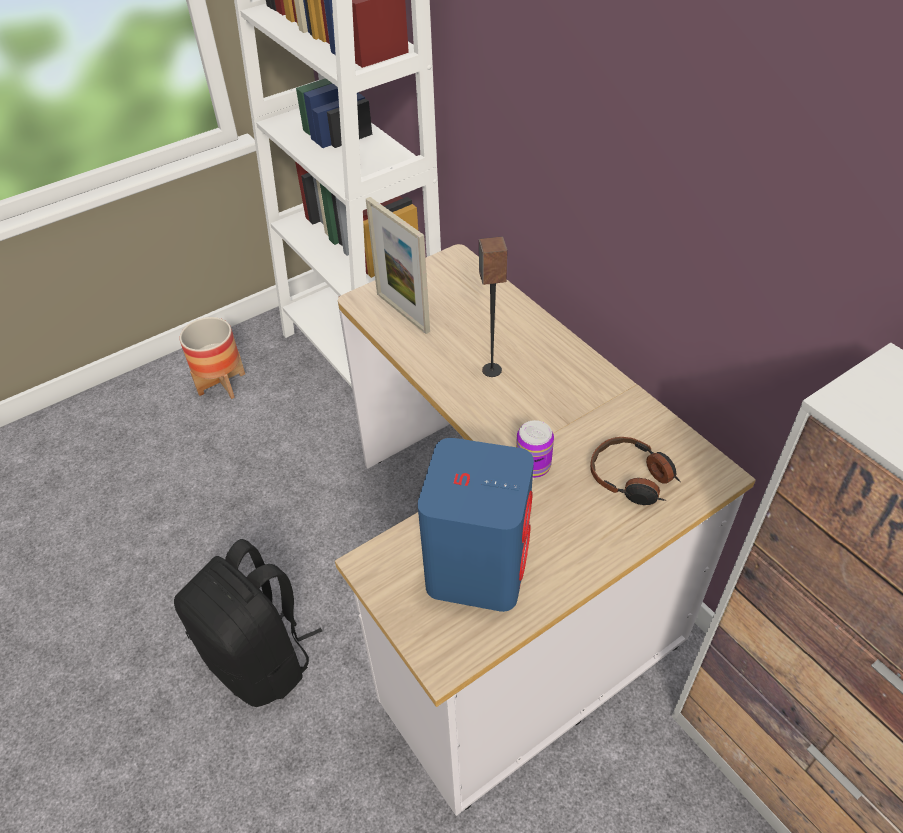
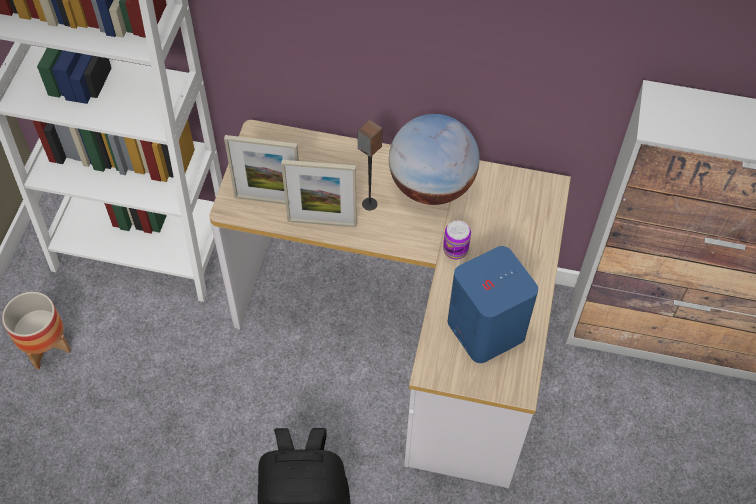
camera: 45 degrees left, 10 degrees up
(428, 358) = (322, 222): none -> picture frame
(574, 392) = (431, 186): none -> globe
(632, 479) = (512, 220): headphones -> none

